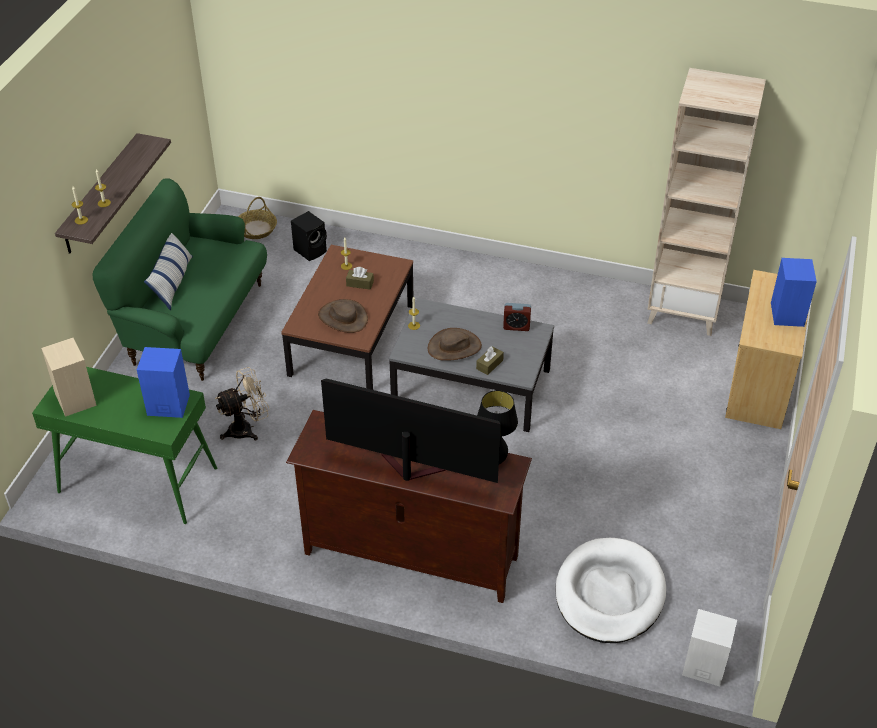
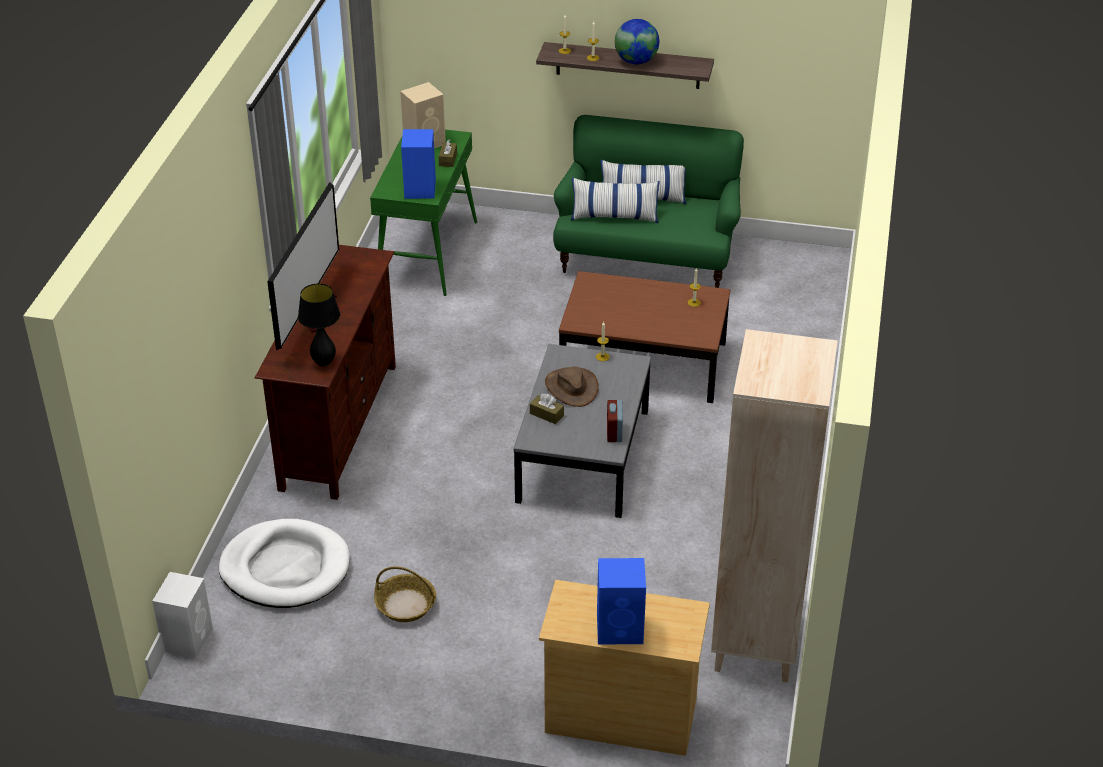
camera: 85 degrees right, 5 degrees down
(123, 177) = (636, 61): none -> globe
(198, 302) = (614, 216): none -> pillow
(246, 429) = (499, 307): beige fan -> none
(256, 229) = (813, 277): basket -> basket (405, 605)
(311, 250) = (789, 319): black speaker -> none
(343, 317) = (606, 307): brown hat -> none
(360, 283) = (665, 314): brown tissue box -> brown tissue box (448, 159)

